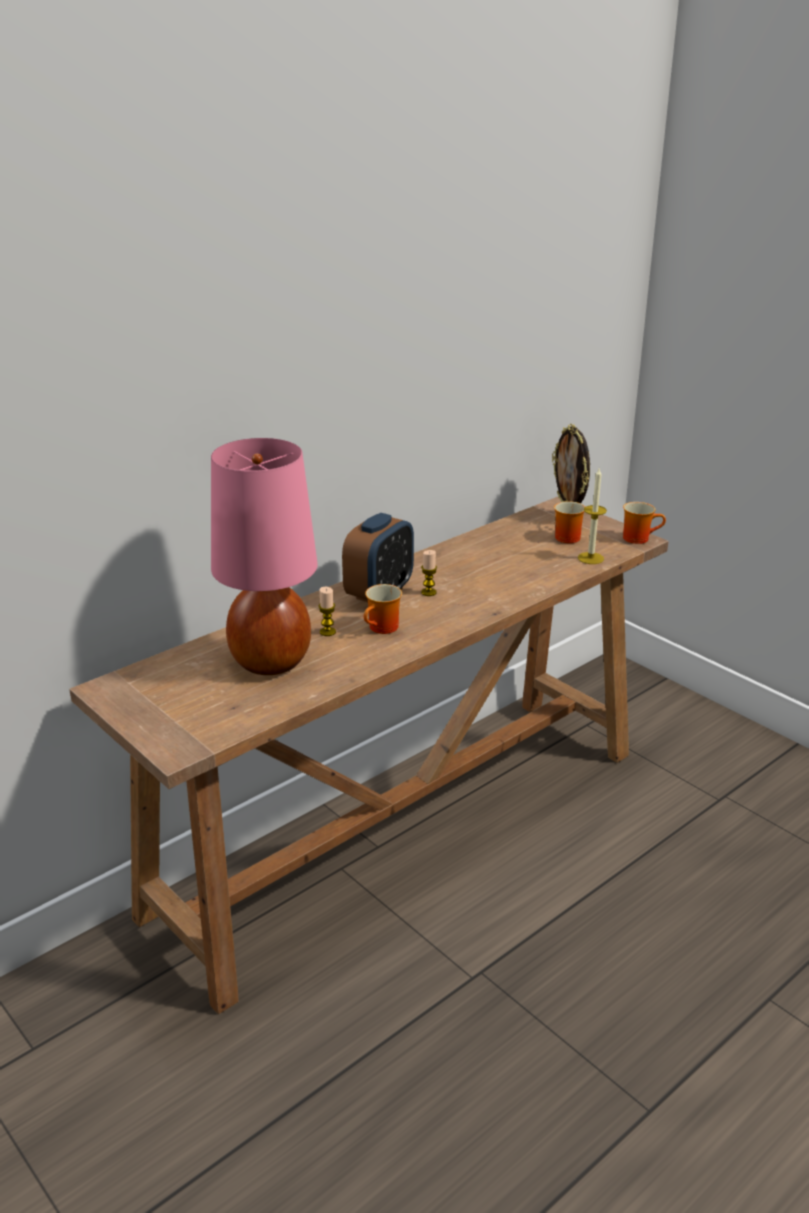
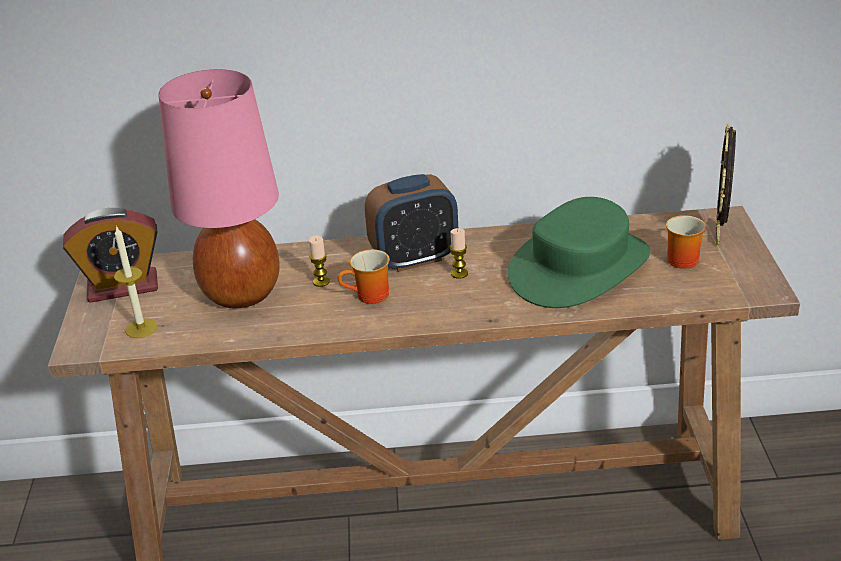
camera: 40 degrees right, 5 degrees up
(148, 694) = (123, 287): none -> alarm clock
(507, 562) = (579, 267): none -> green hat
(590, 558) = (675, 293): candle -> candle (141, 328)
(639, 538) = (766, 287): mug -> none

